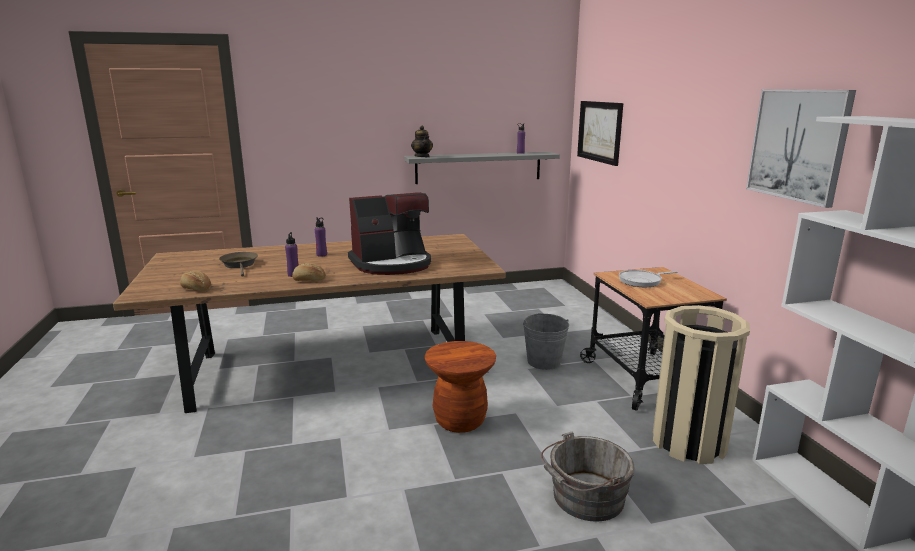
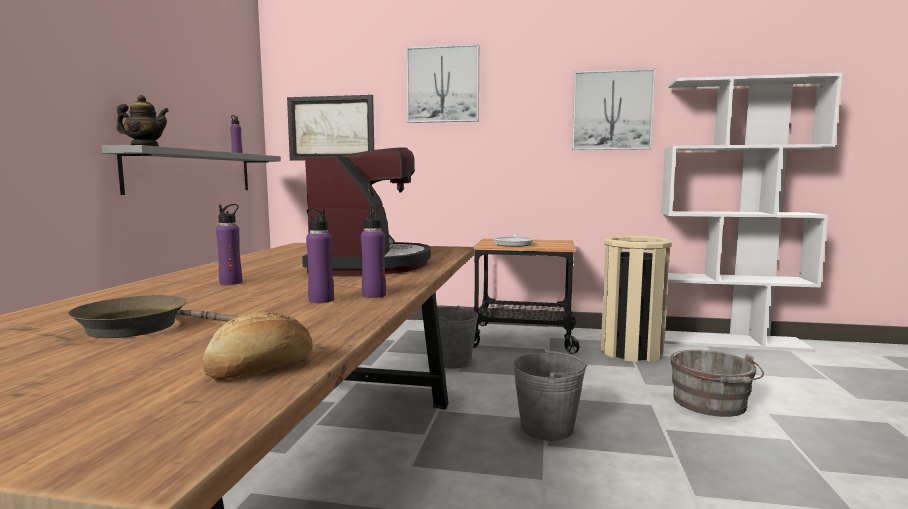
camera: 65 degrees left, 10 degrees down
(309, 280) = (374, 295): bread -> purple bottle
(460, 420) = (547, 428): brown stool -> grey bucket
(664, 96) = (443, 84): none -> picture

